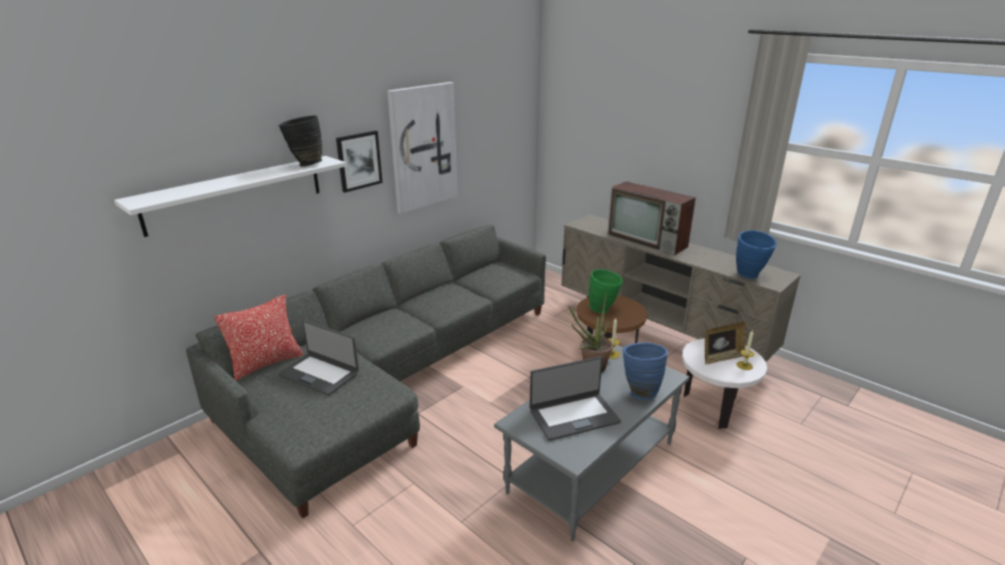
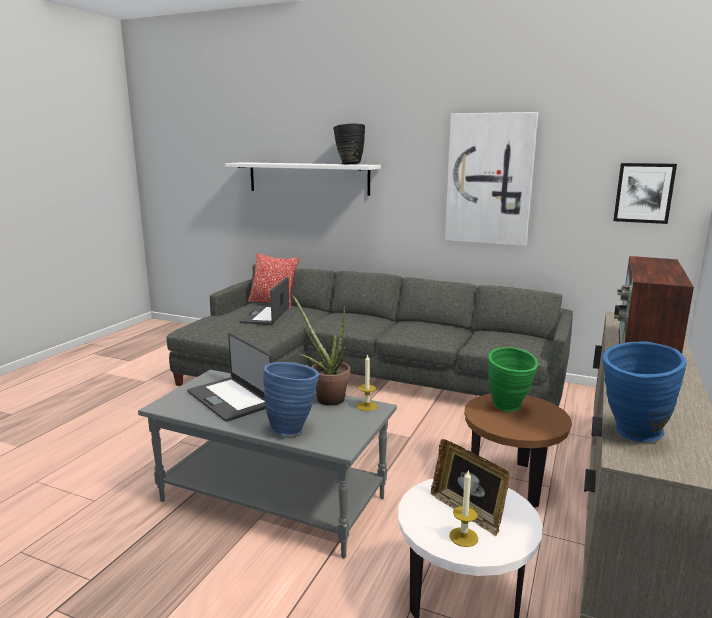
camera: 70 degrees right, 10 degrees down
(359, 161) = (412, 177): picture -> picture (644, 193)

